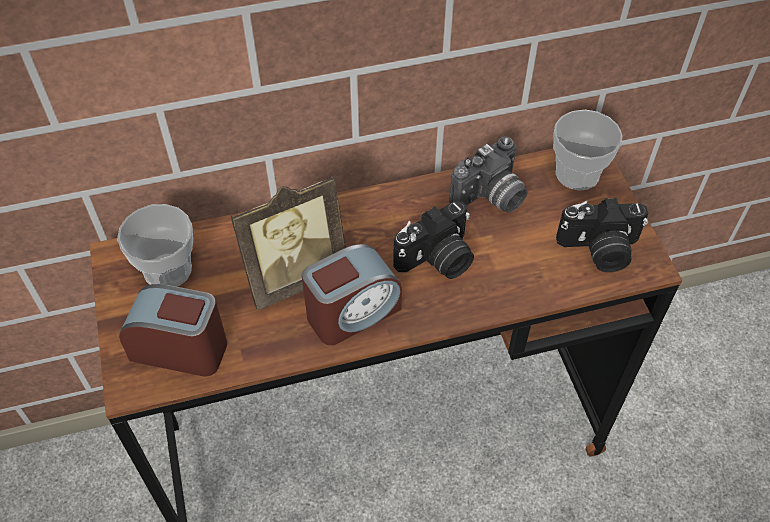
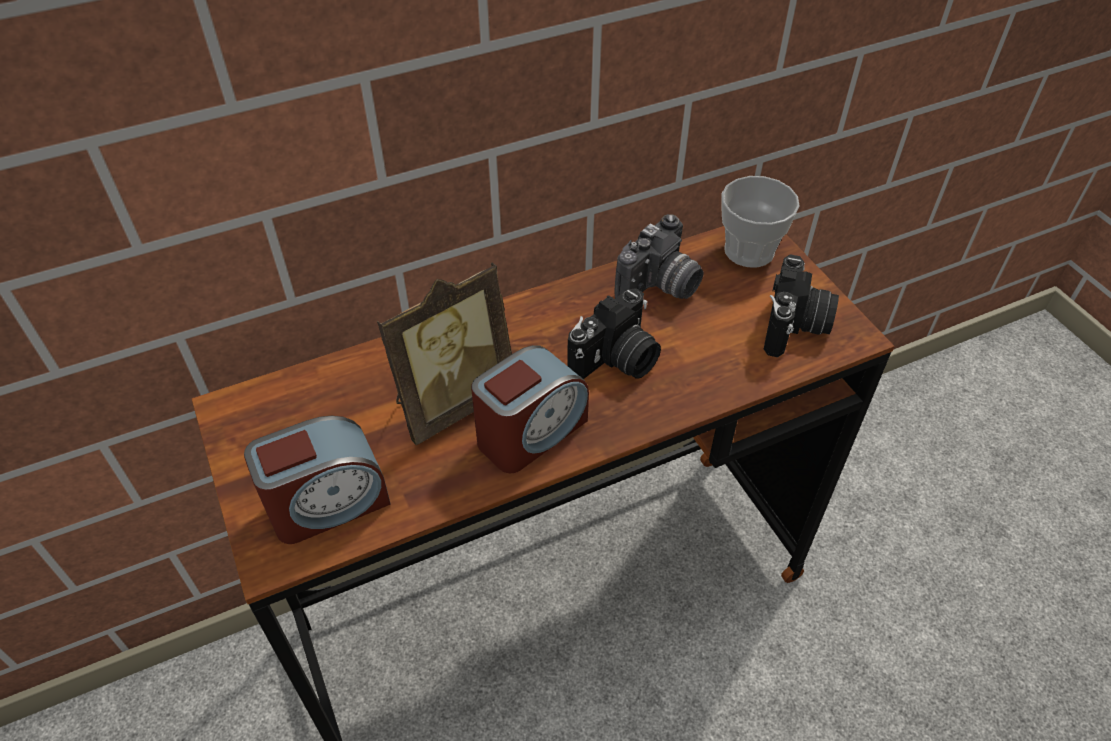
camera: 10 degrees left, 5 degrees down
(167, 270) = (295, 415): cup -> none
(180, 348) = (328, 504): alarm clock -> alarm clock turned 150 degrees clockwise
(599, 250) = (795, 327): camera -> camera turned 60 degrees counterclockwise

